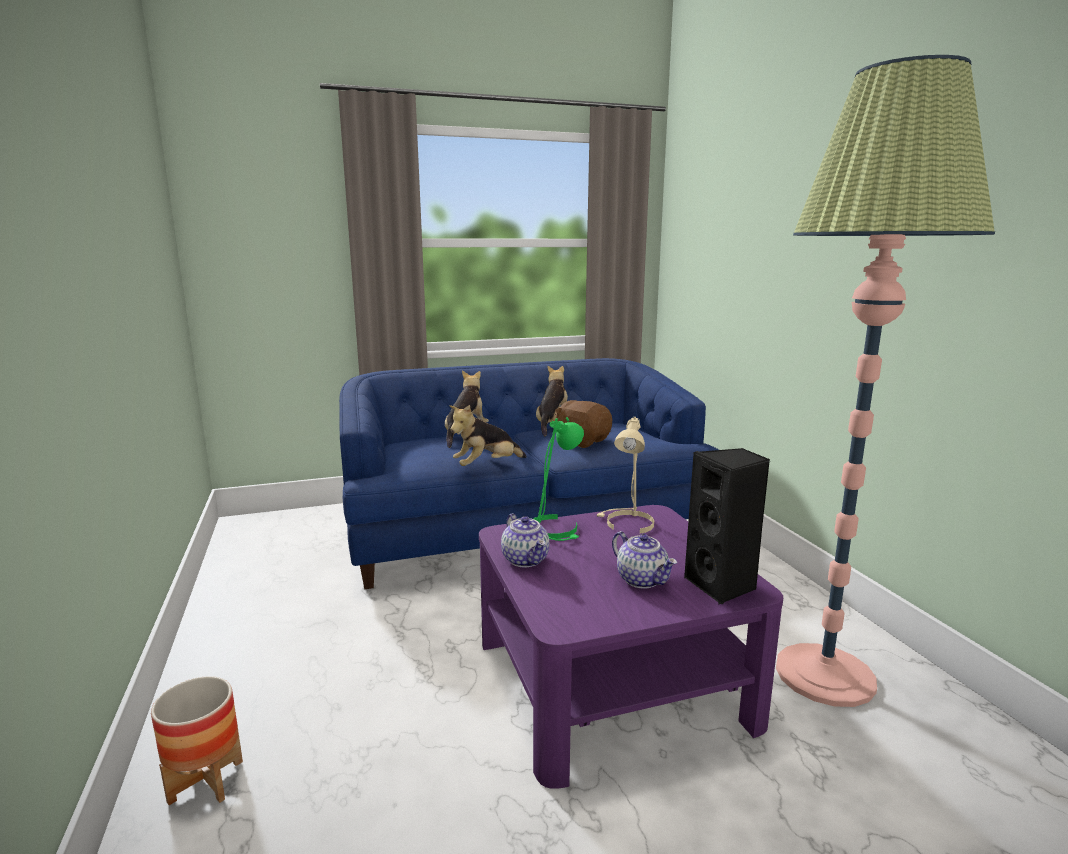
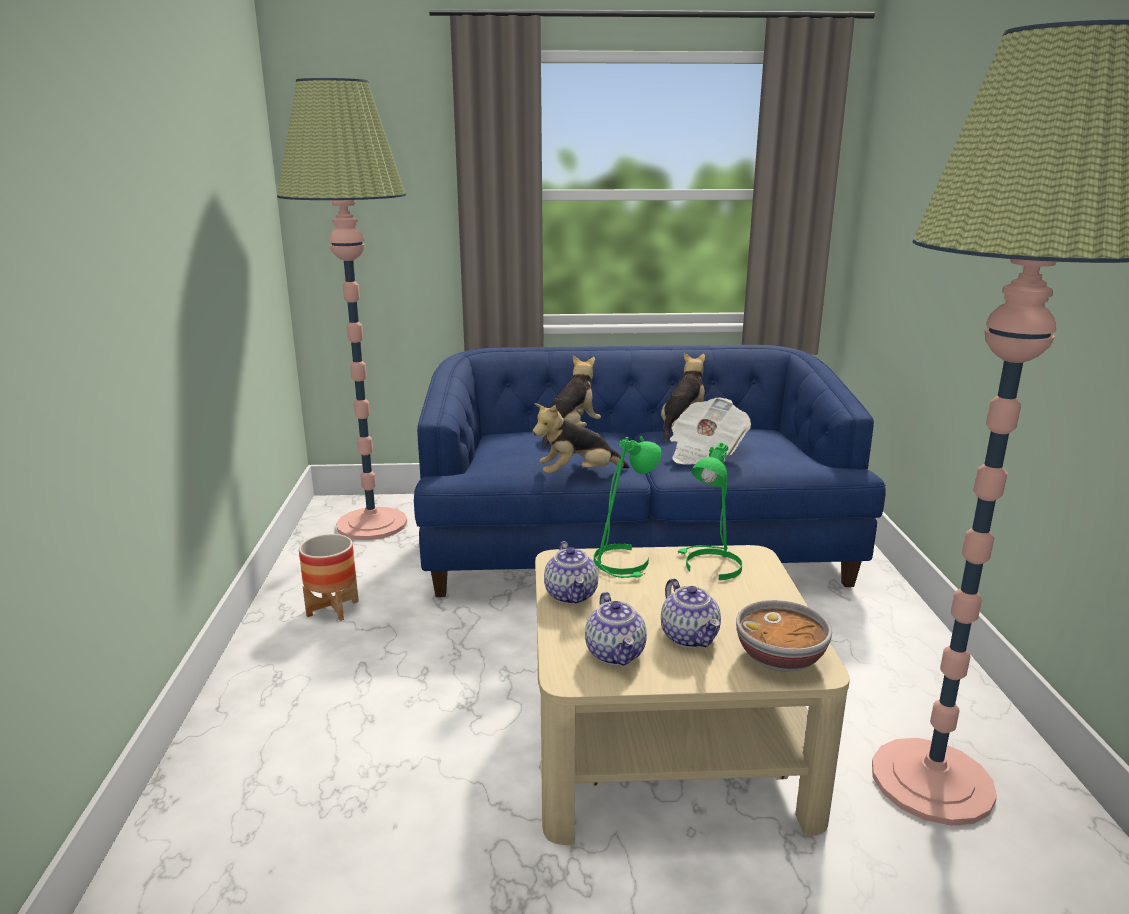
camera: 15 degrees right, 5 degrees up
(206, 781) = (233, 769): planter -> planter (332, 608)
(283, 535) = (372, 524): none -> floor lamp
(582, 441) = (705, 453): brown plush toy -> newspaper
(589, 602) = (616, 654): none -> teapot
(612, 679) = (667, 741): purple coffee table -> beige coffee table
(626, 523) = (709, 565): beige table lamp -> green table lamp
(722, 586) = (780, 658): black speaker -> bowl

